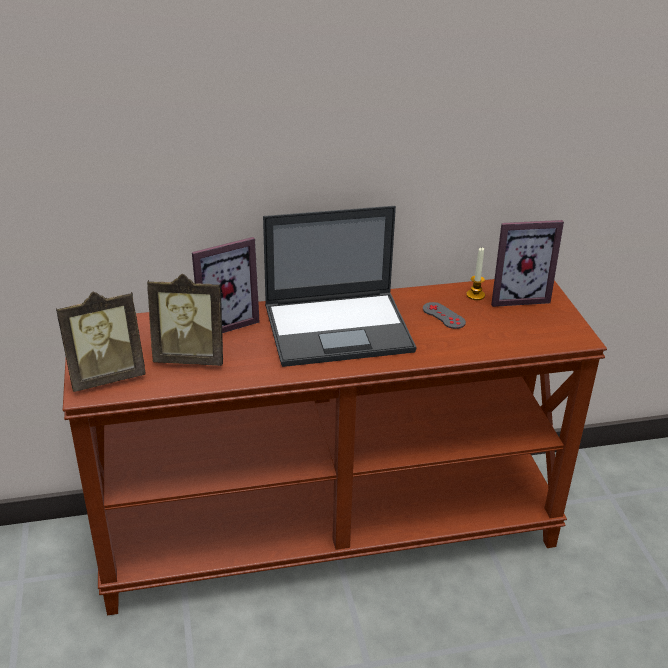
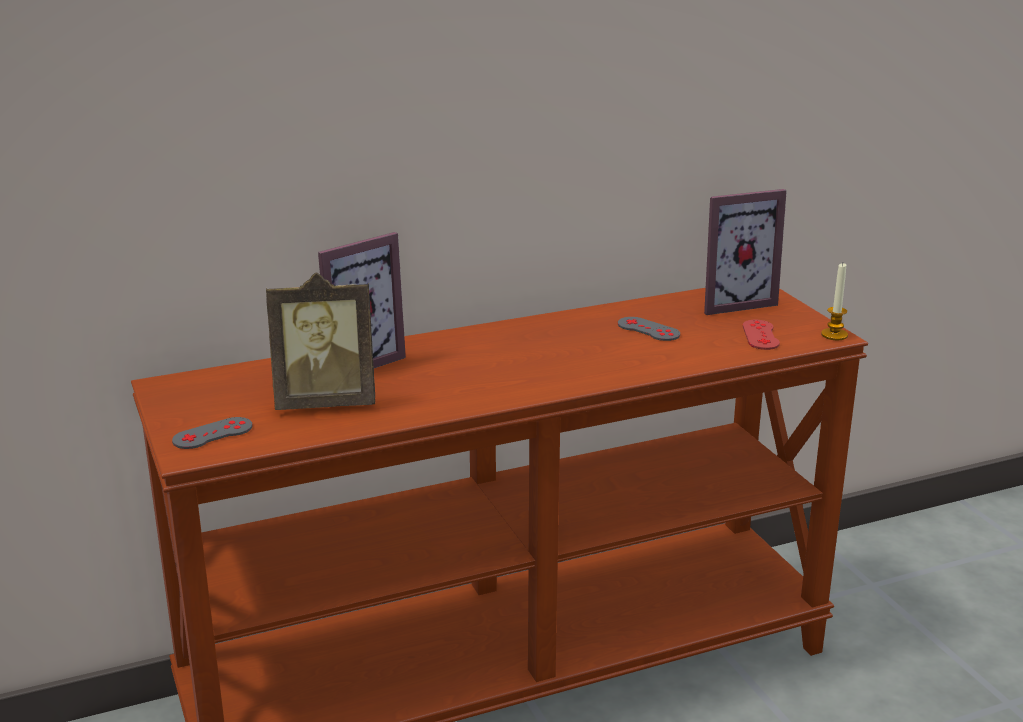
camera: 10 degrees left, 10 degrees down
(106, 376) = (212, 434): picture frame -> grey game controller
(340, 328) = (517, 354): laptop -> none
(475, 295) = (680, 306): candle -> candle (834, 335)
(526, 331) = (760, 335): none -> red game controller

